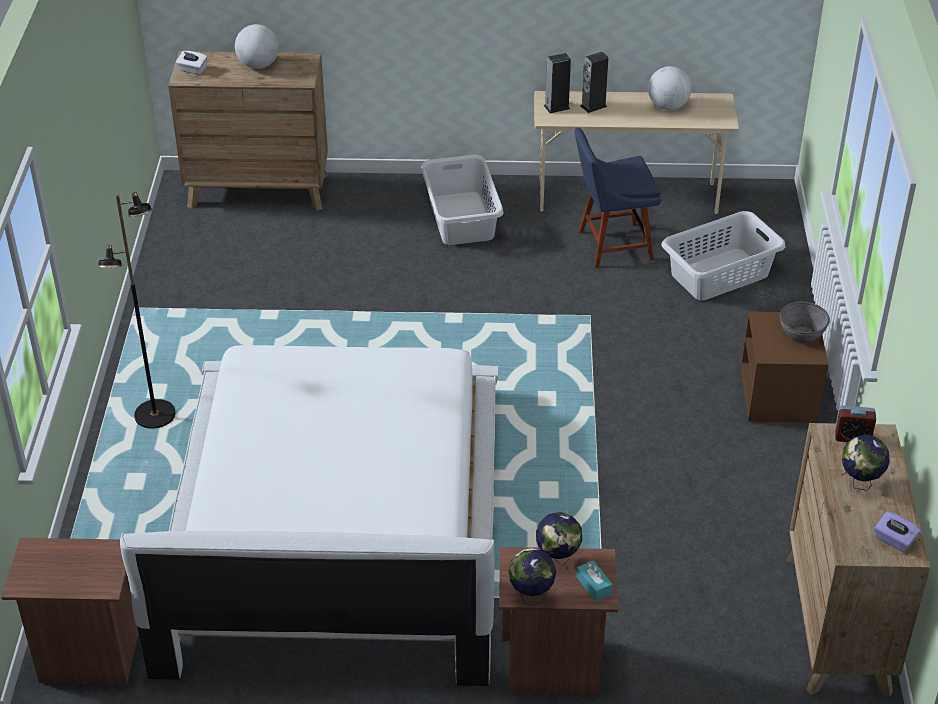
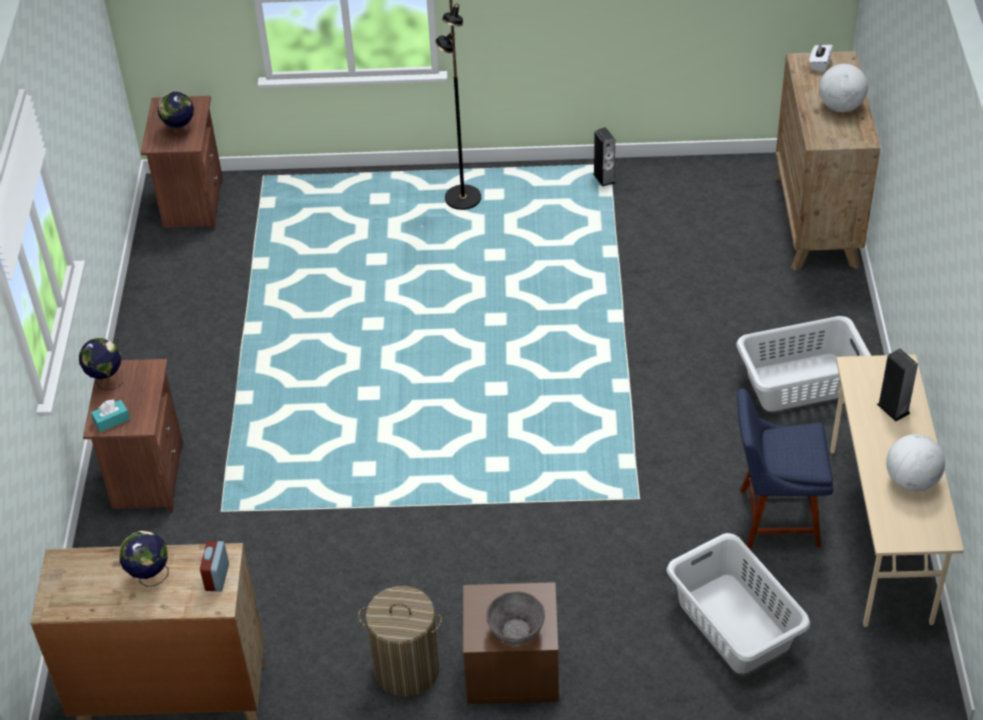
camera: 90 degrees right, 5 degrees up
(336, 526) = (323, 325): white bed -> none
(556, 107) = (882, 375): speaker -> speaker (604, 179)
(558, 559) = (146, 396): globe -> globe (180, 131)
(611, 245) = (774, 517): blue chair -> blue chair turned 75 degrees counterclockwise
(785, 460) = (406, 669): none -> laundry basket
(894, 540) = (68, 597): purple tissue box -> none

